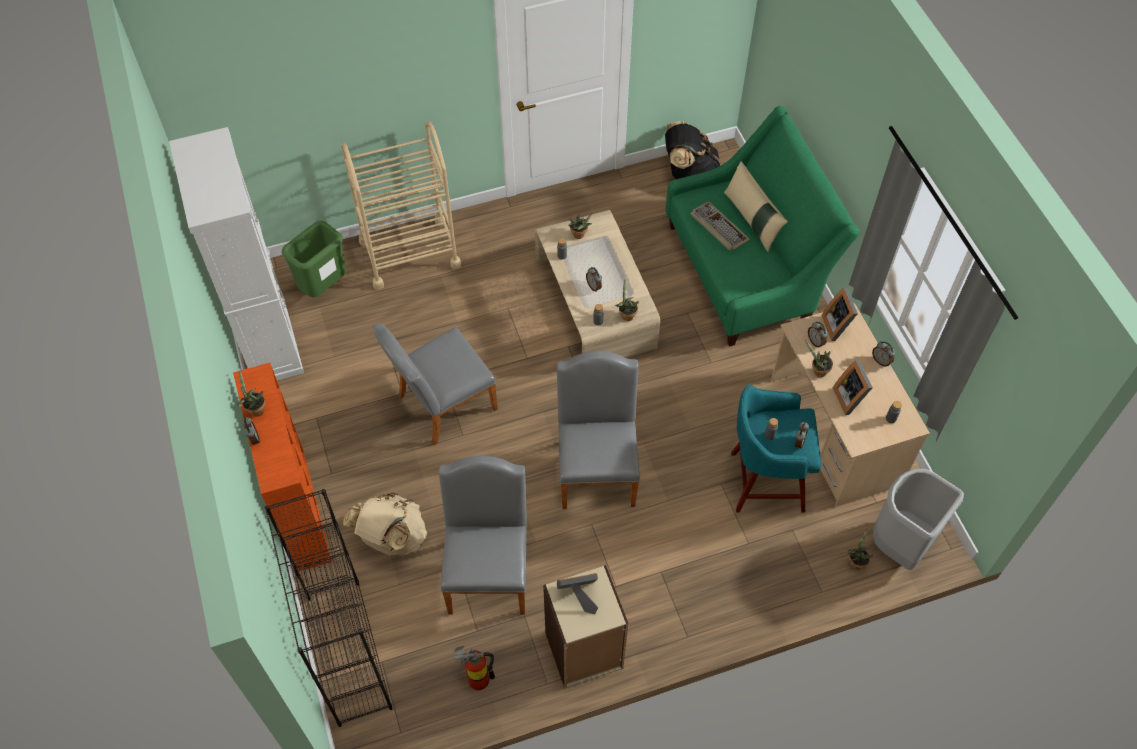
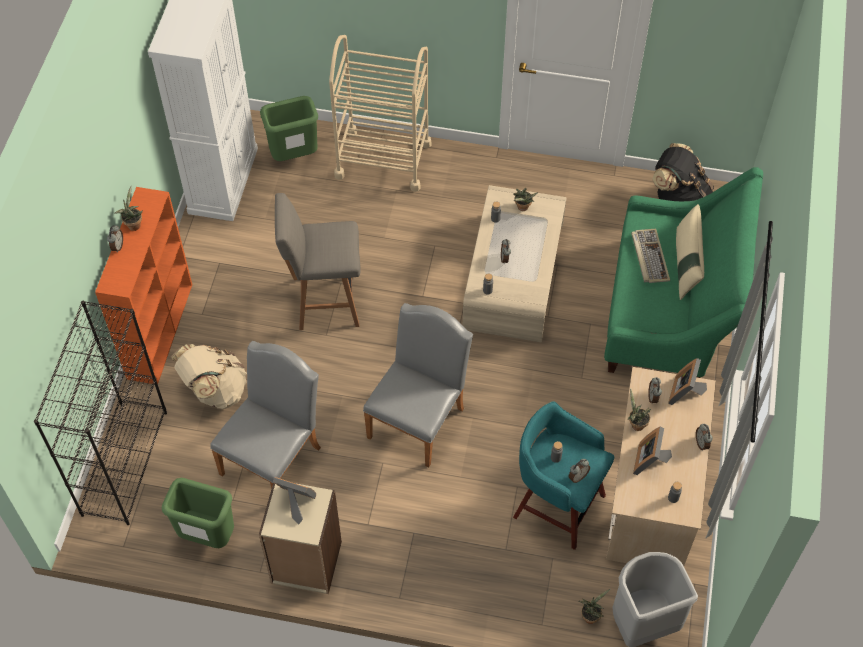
camera: 30 degrees right, 0 degrees up
(441, 405) = (325, 301): grey chair -> grey stool
(475, 678) = (207, 536): fire extinguisher -> green trash can
(626, 315) = (516, 296): potted plant -> none

